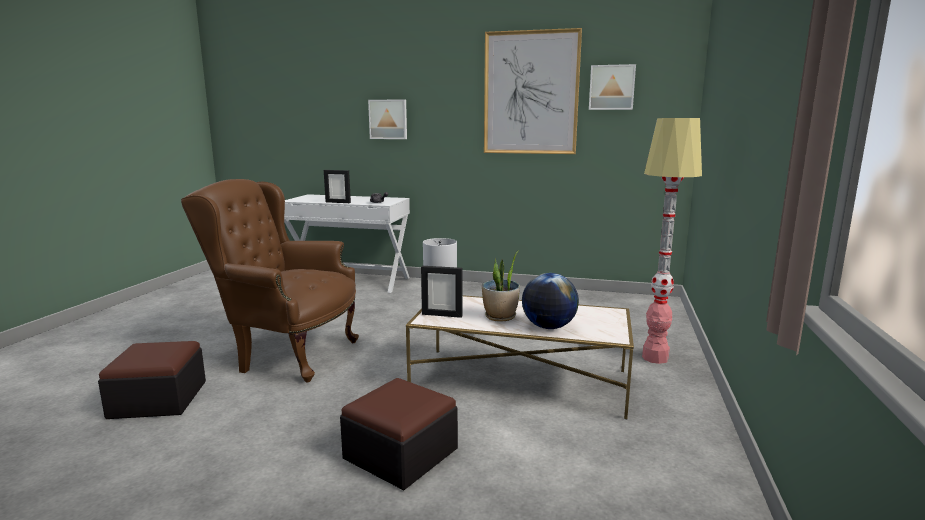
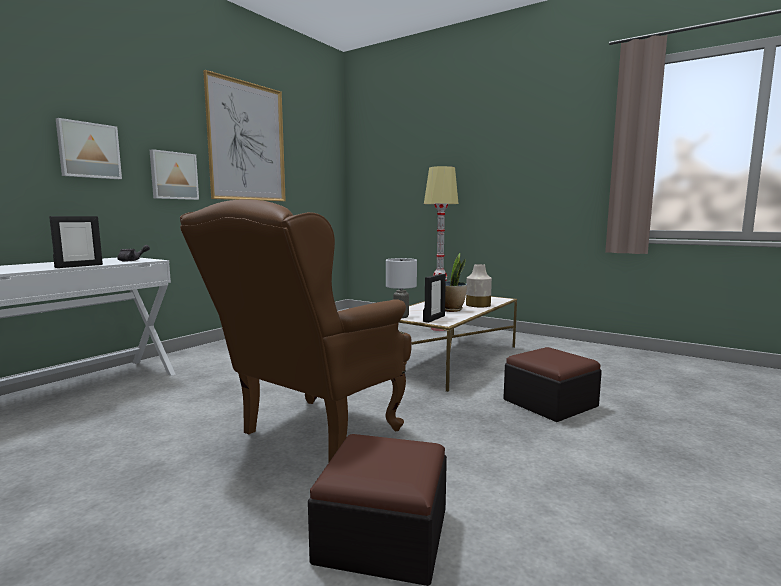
camera: 70 degrees left, 5 degrees down
(548, 327) = (478, 305): globe -> beige vase
(611, 87) = (301, 146): picture -> picture (173, 175)

